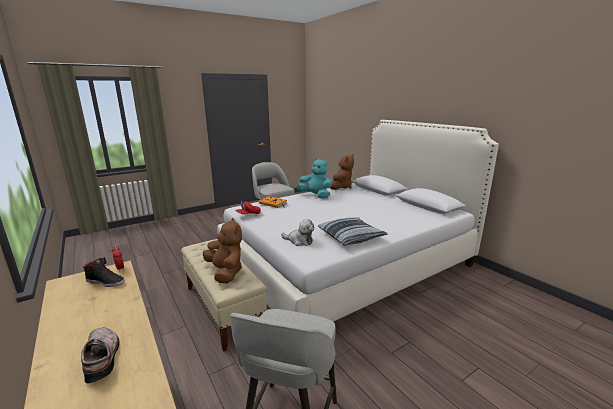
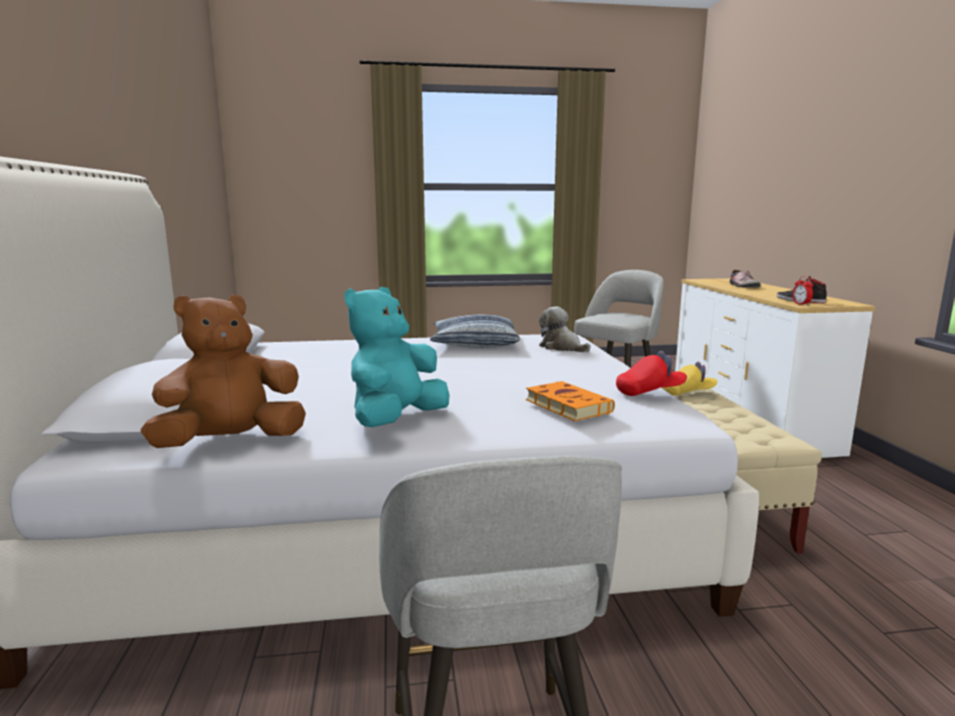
camera: 155 degrees left, 5 degrees down
(226, 272) = (688, 393): brown plush toy -> yellow cap
(315, 196) = (396, 421): turquoise plush toy -> turquoise plush toy turned 60 degrees clockwise

